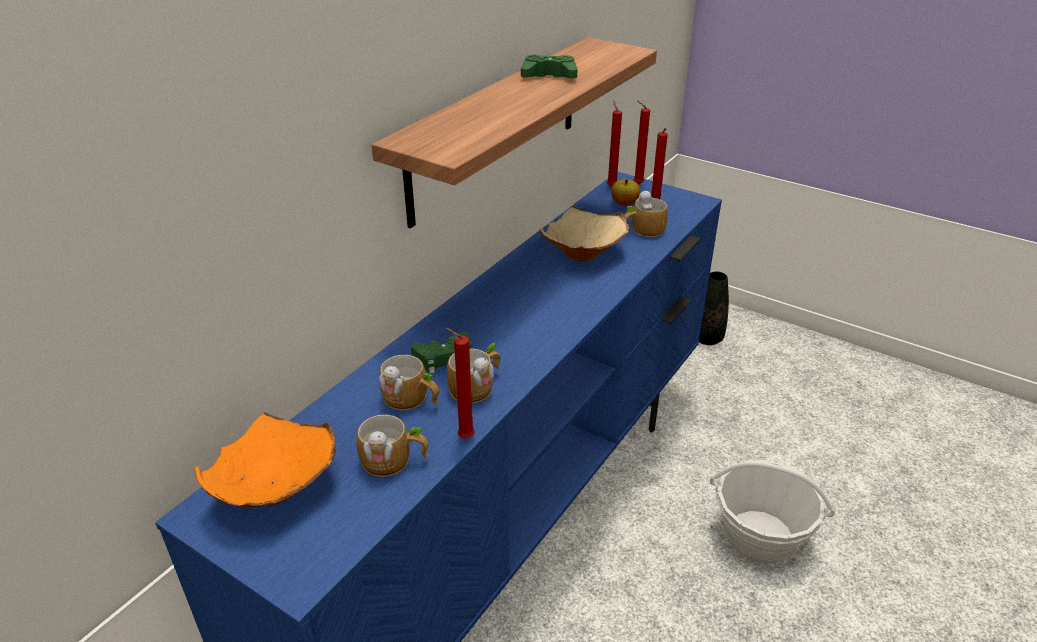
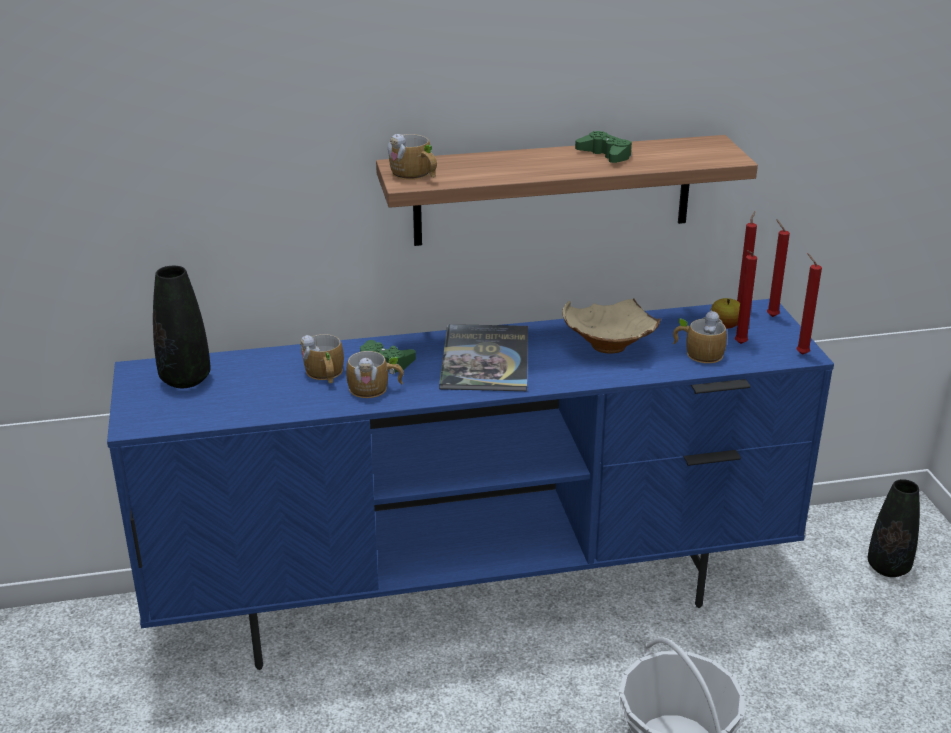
camera: 45 degrees right, 5 degrees down
(277, 490) = (185, 379): orange bowl -> black vase
(394, 461) = (262, 400): mug -> mug (415, 175)
(463, 437) = (318, 410): red candle -> red candle (800, 353)
(518, 311) = (485, 359): none -> book

